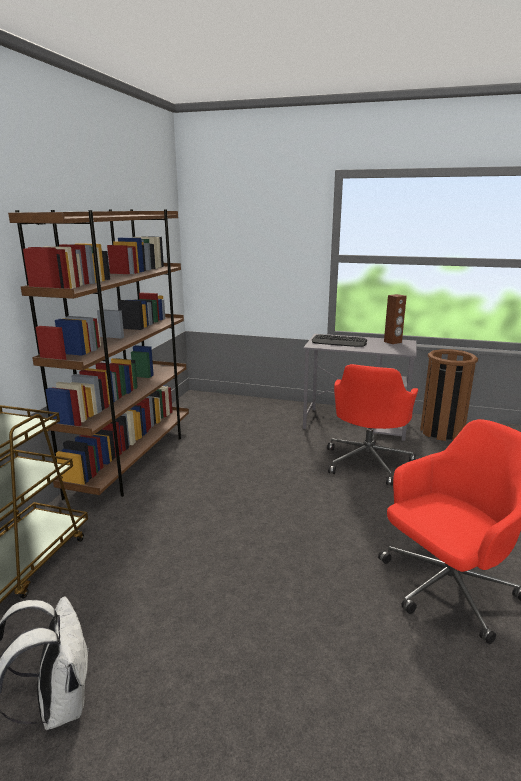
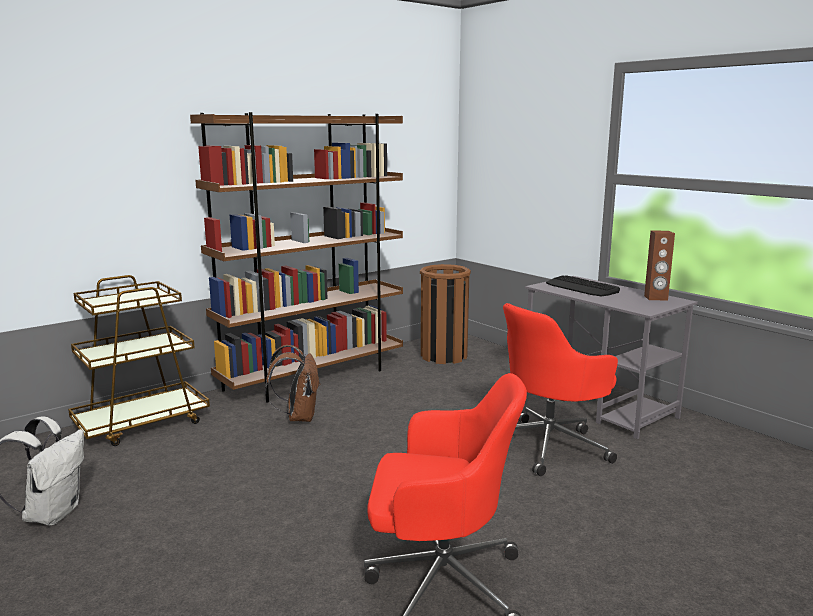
camera: 35 degrees right, 5 degrees down
(170, 500) = (298, 417): none -> brown backpack
(442, 431) = (713, 444): brown trash can -> brown trash can (444, 356)

